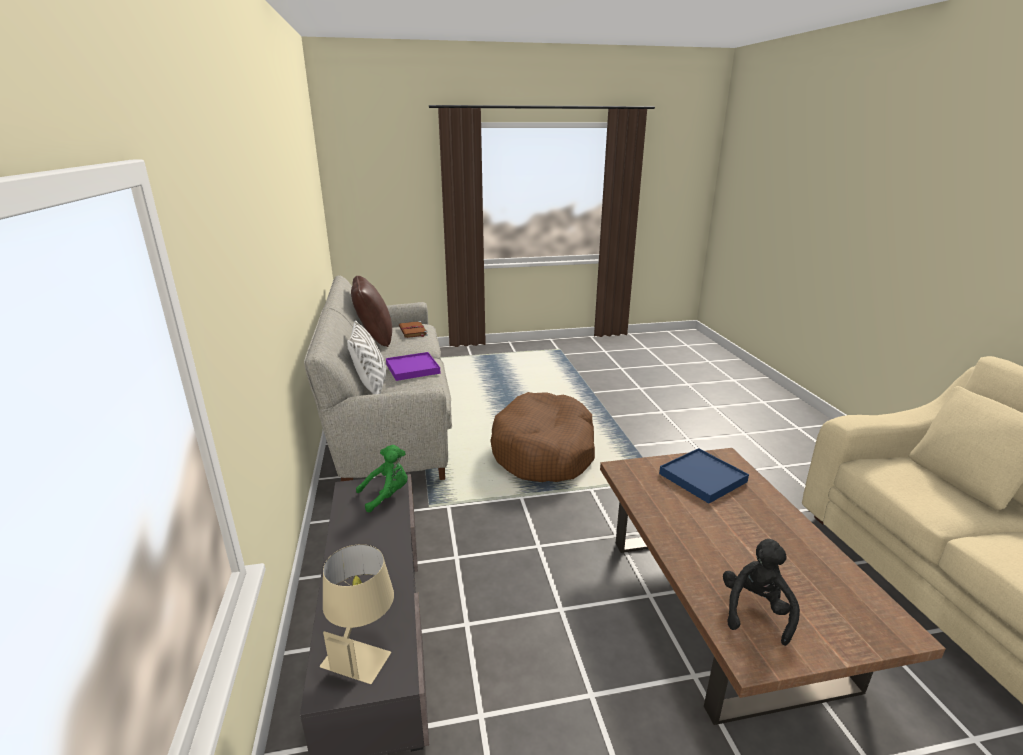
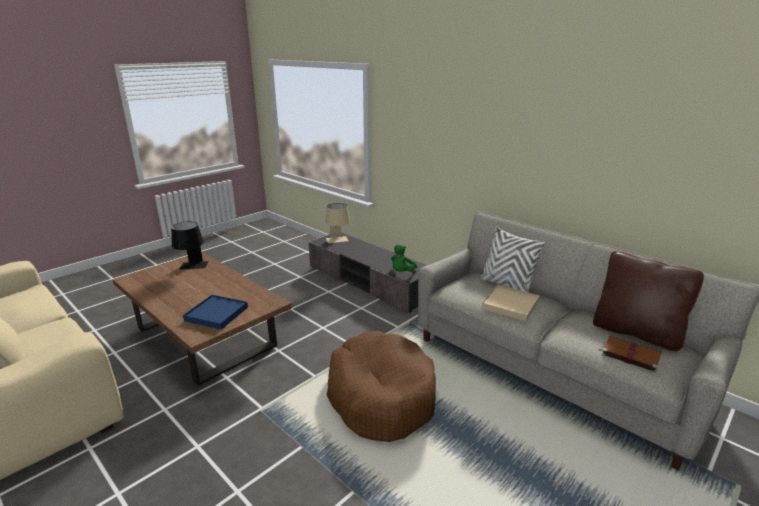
camera: 145 degrees right, 0 degrees up
(413, 369) = (510, 305): purple tray -> beige tray
(755, 611) = (192, 267): black plush toy -> black table lamp

